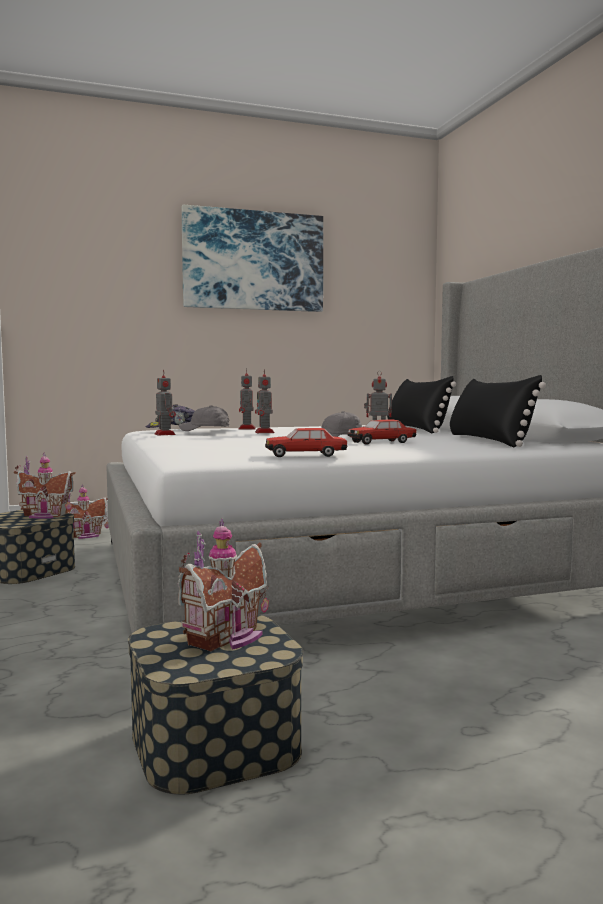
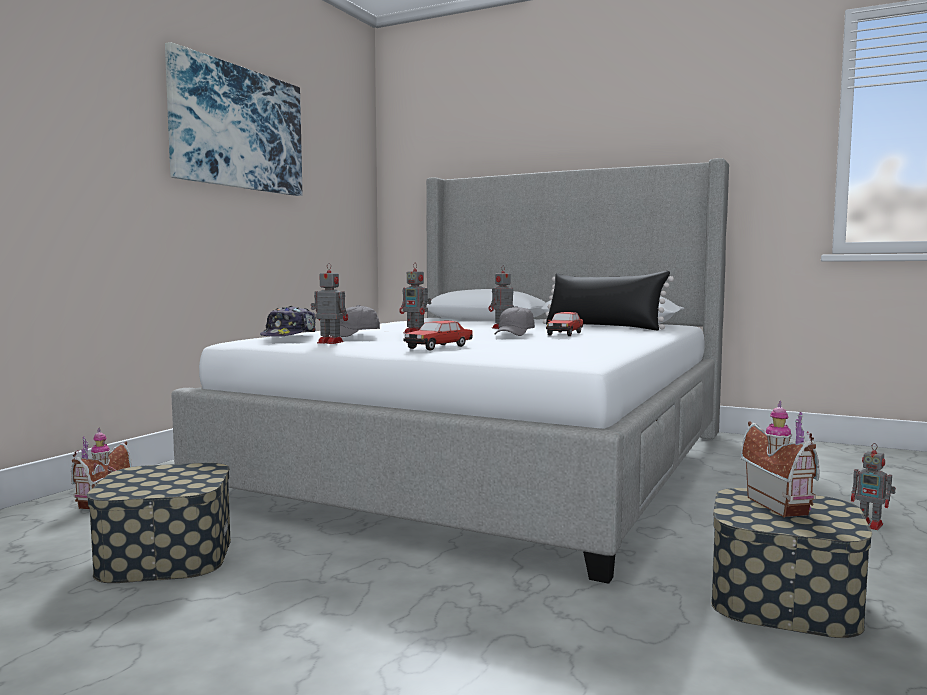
camera: 45 degrees left, 0 degrees up
(44, 515) = (185, 471): toy house -> none
(247, 429) = (375, 330): toy robot -> toy robot (871, 525)
(306, 455) = (613, 347): toy car -> toy car (439, 347)
(416, 429) = (477, 322): black pillow -> none

